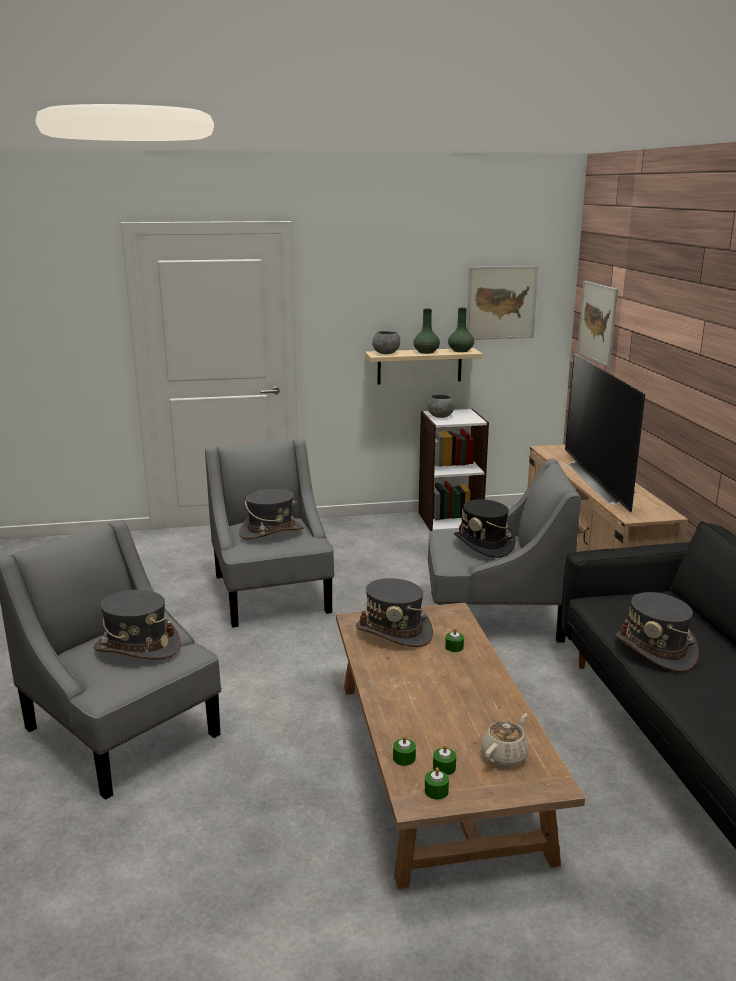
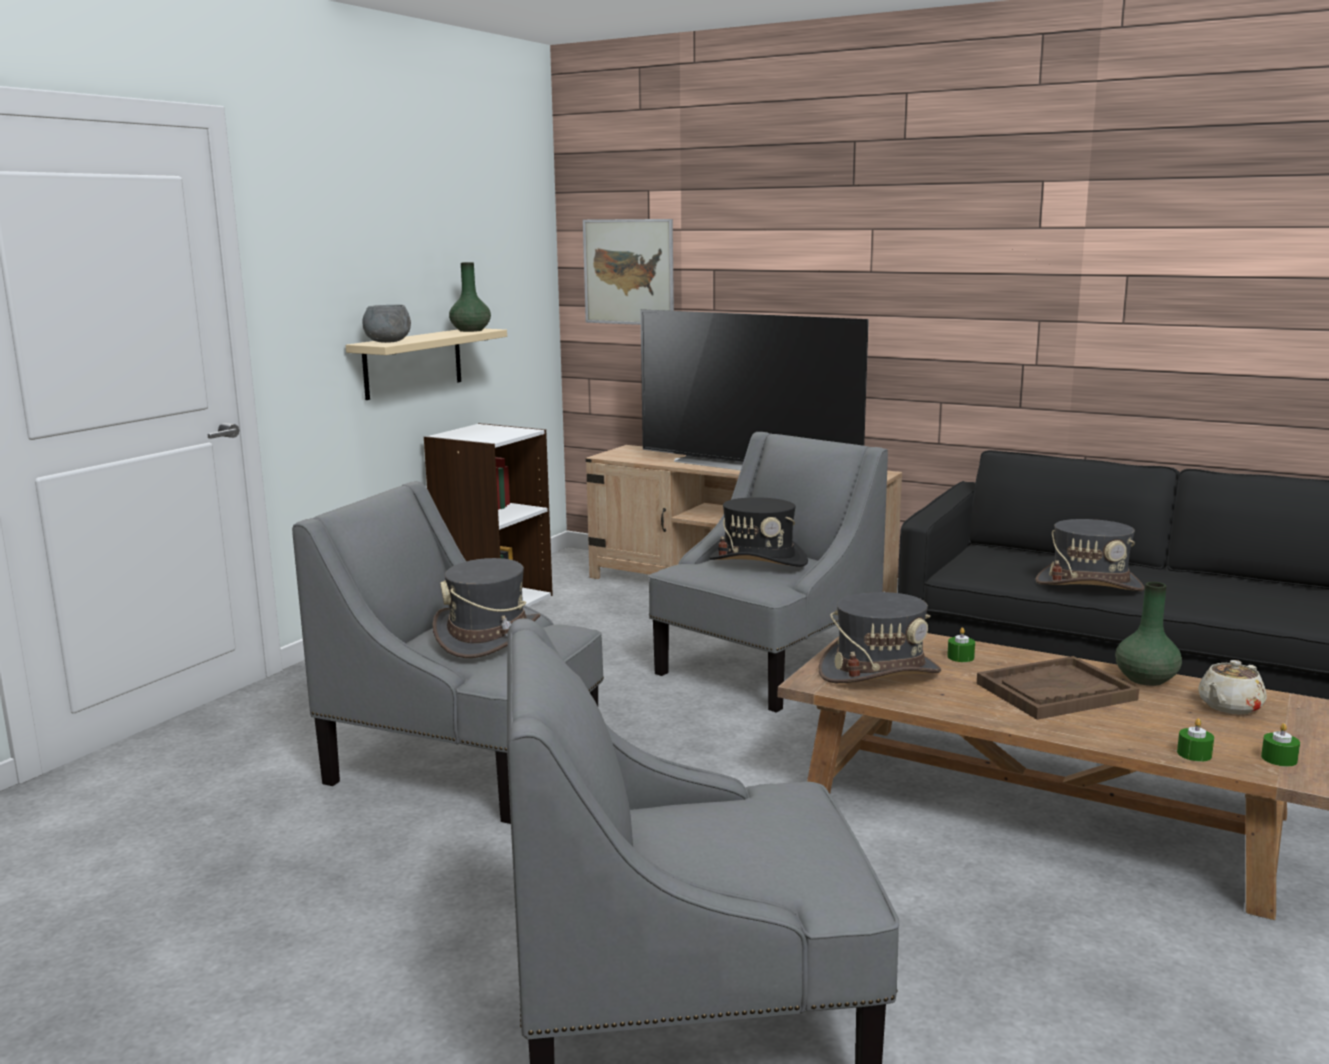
camera: 50 degrees left, 5 degrees down
(137, 647) = (732, 820): grey hat -> none
(426, 352) = (434, 335): green vase -> green vase (1146, 679)
(440, 416) = (471, 436): grey bowl -> none
(441, 690) = (1055, 692): none -> brown tray
(444, 767) = (1231, 741): green candle -> none
(501, 303) = (491, 256): picture -> none
(505, 755) = (1229, 707): beige teapot -> beige teapot turned 120 degrees counterclockwise

